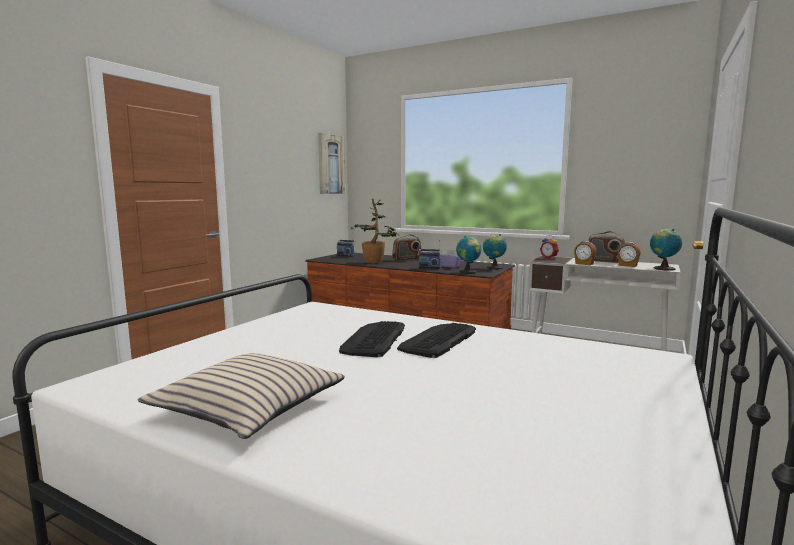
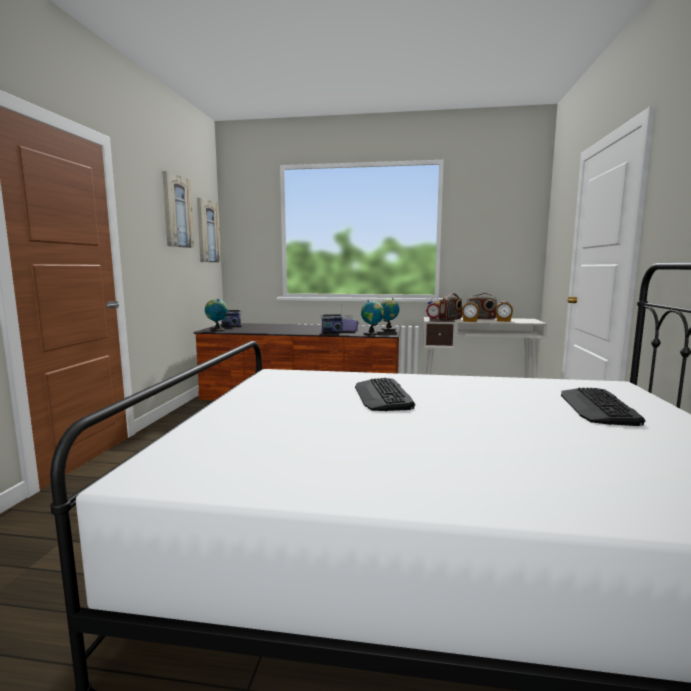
camera: 20 degrees left, 0 degrees up
(249, 407) = (368, 468): beige pillow -> none
(293, 147) = (177, 211): none -> picture
(375, 262) = (272, 330): potted plant -> none
(407, 259) = (298, 326): radio -> radio (450, 319)
(438, 340) = (438, 390): keyboard -> keyboard (597, 407)
(662, 268) = (531, 322): globe -> globe (216, 330)

